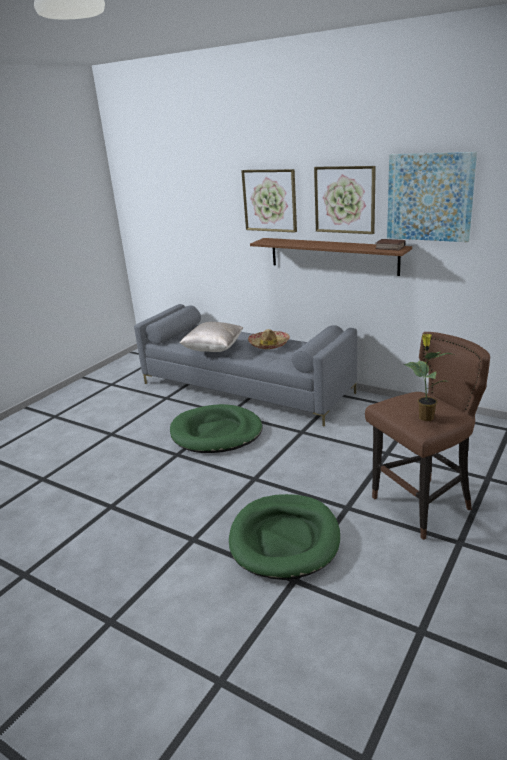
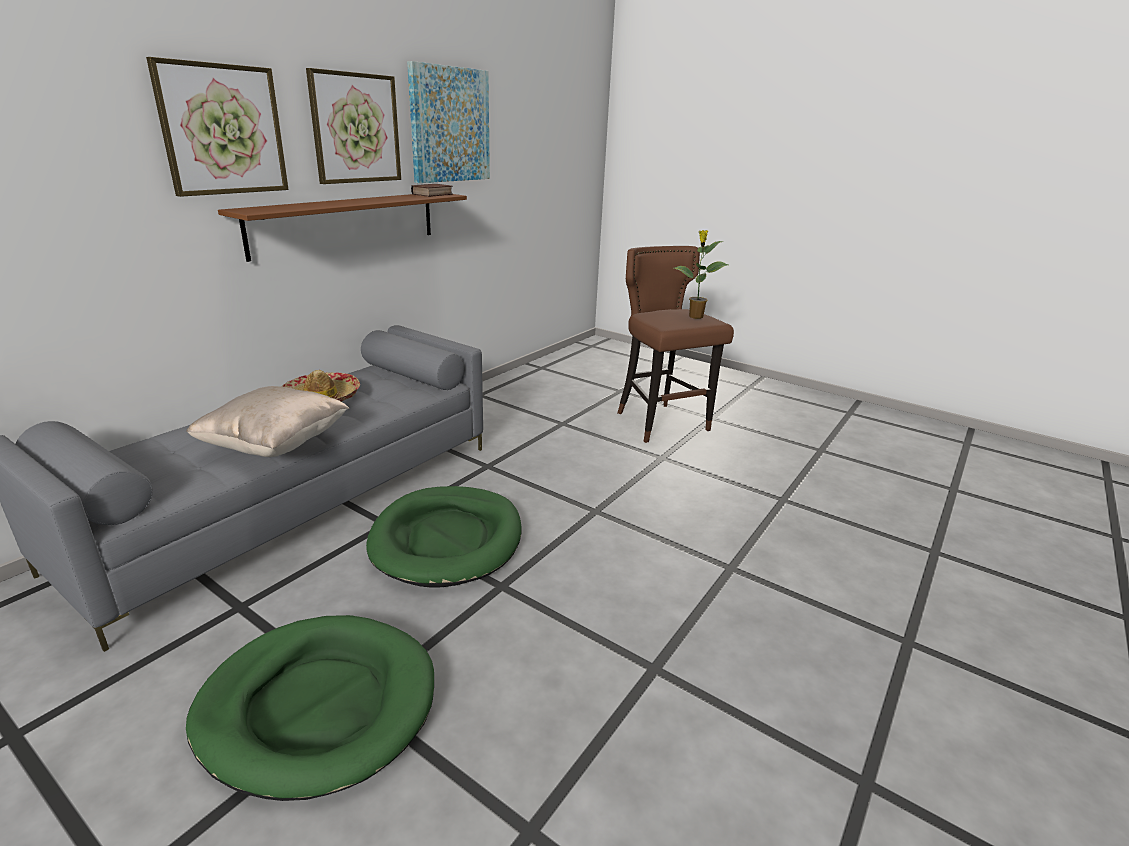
camera: 90 degrees left, 0 degrees up
(284, 539) = (720, 499): green dog bed -> green dog bed (319, 706)

